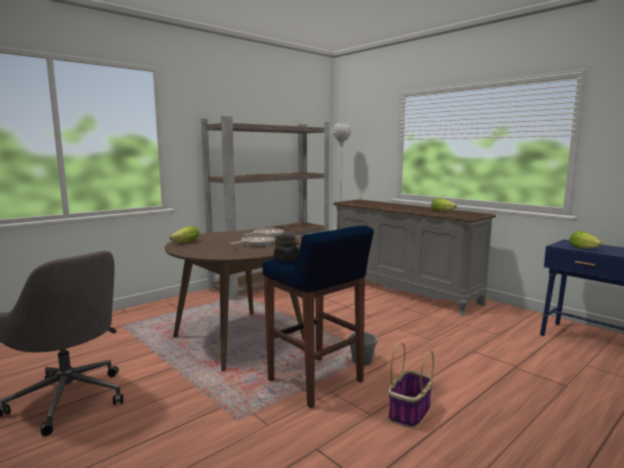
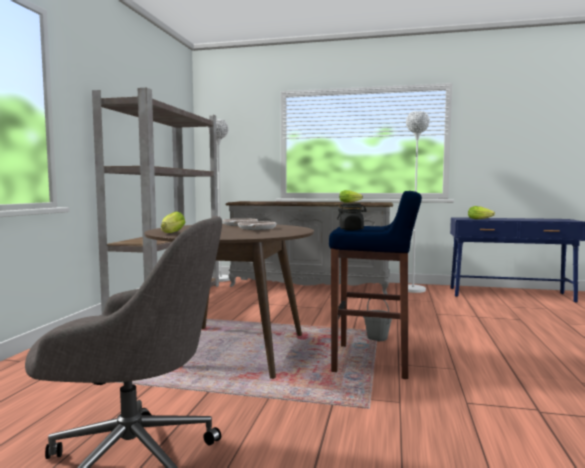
camera: 35 degrees left, 5 degrees down
(409, 412) = (475, 359): basket -> none
(503, 315) = (412, 289): none -> white floor lamp

